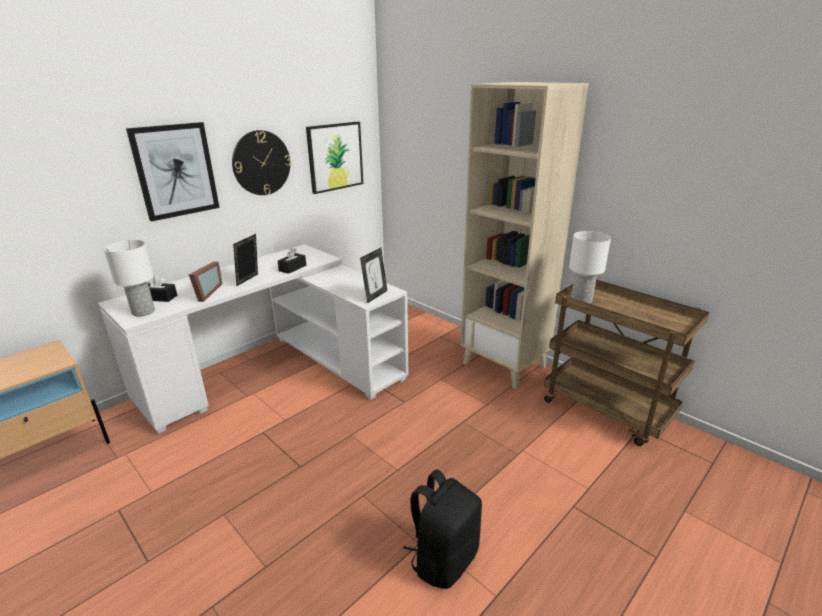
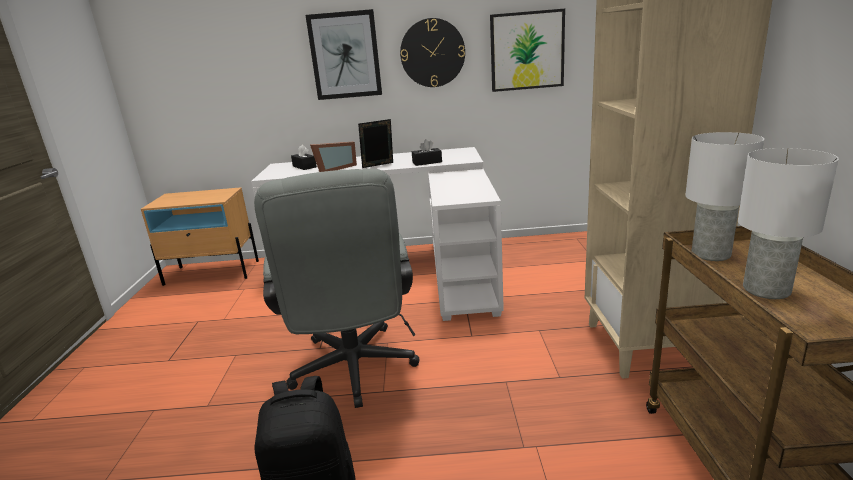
camera: 45 degrees right, 5 degrees down
(143, 311) = (279, 173): white table lamp -> white table lamp (765, 289)
(357, 469) = (354, 373): none -> grey office chair
(375, 296) = (461, 198): picture frame -> none

